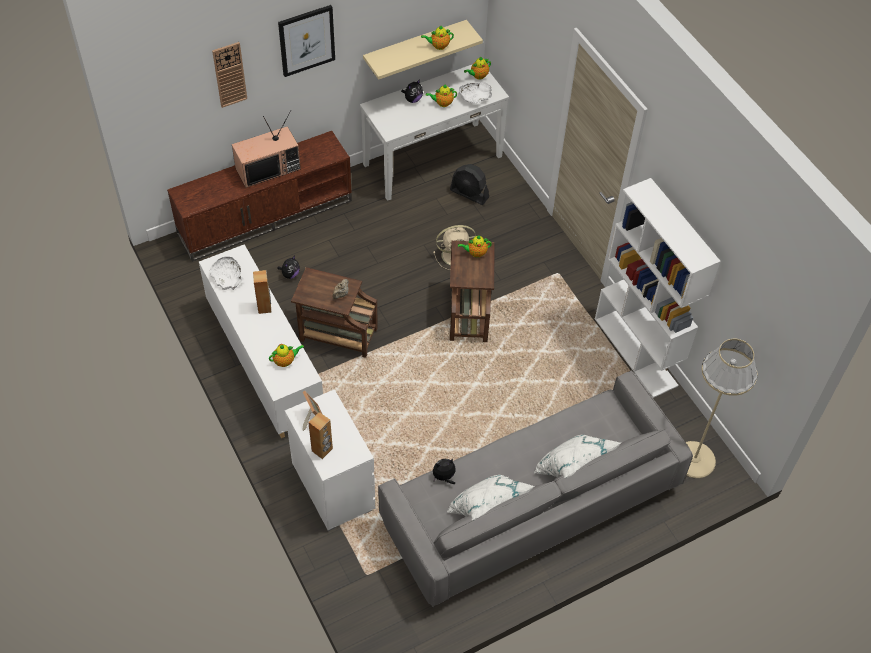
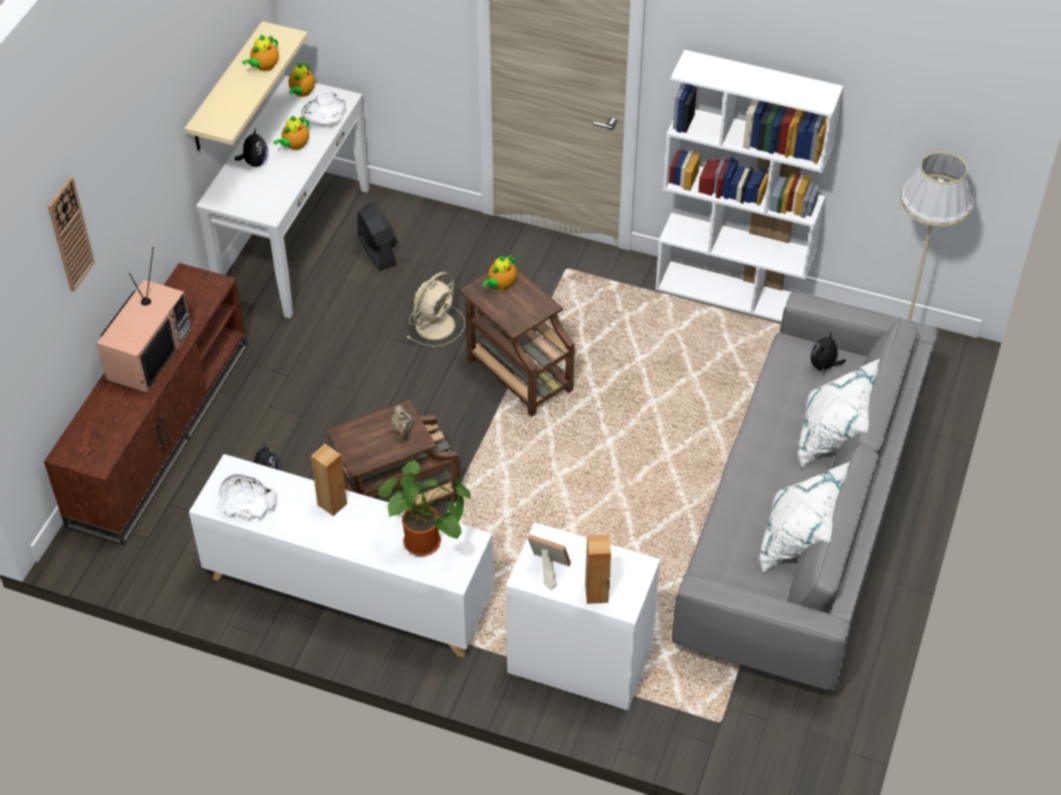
camera: 40 degrees left, 5 degrees down
(285, 361) = (427, 543): teapot -> potted plant
(306, 40) = (131, 136): picture -> none
(444, 477) = (718, 541): plush toy -> plush toy (824, 366)
(469, 194) = (377, 250): black fan -> black fan turned 105 degrees counterclockwise

